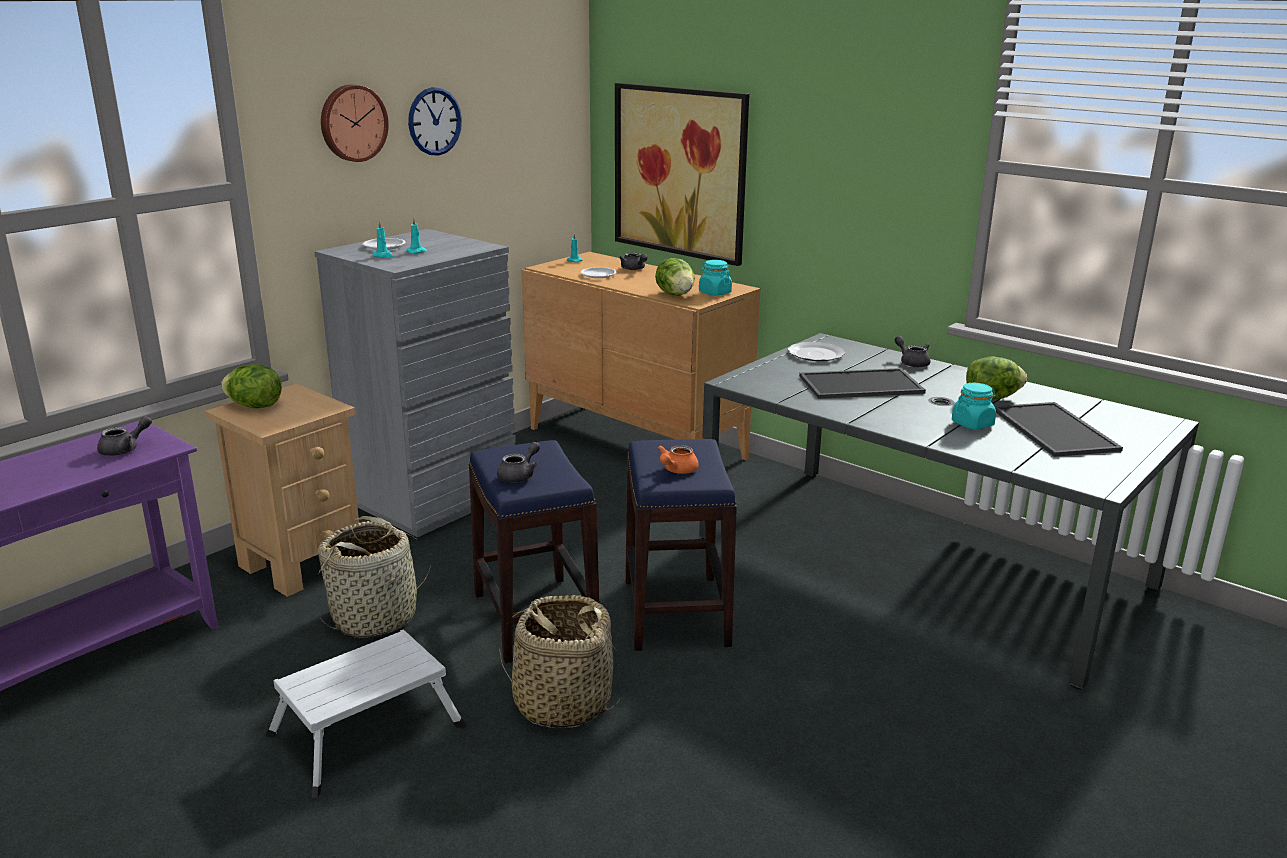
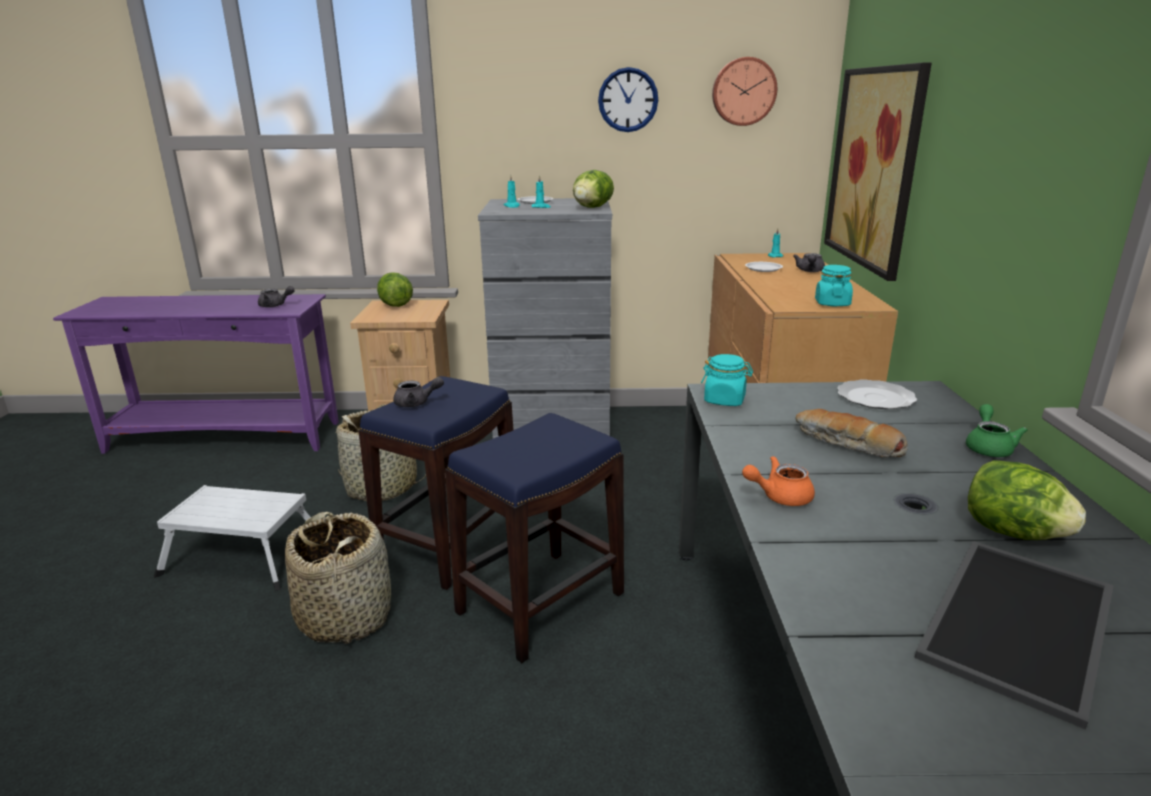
camera: 50 degrees right, 0 degrees up
(352, 123) = (539, 94): wall clock -> wall clock (743, 91)
(675, 295) = (787, 296): lettuce -> lettuce (592, 207)
(676, 470) = (517, 449): orange teapot -> orange teapot (779, 496)
(860, 385) = (847, 444): tray -> bread
(912, 362) = (988, 447): grey teapot -> green teapot
(972, 424) = (889, 548): turquoise jar -> turquoise jar (725, 400)

